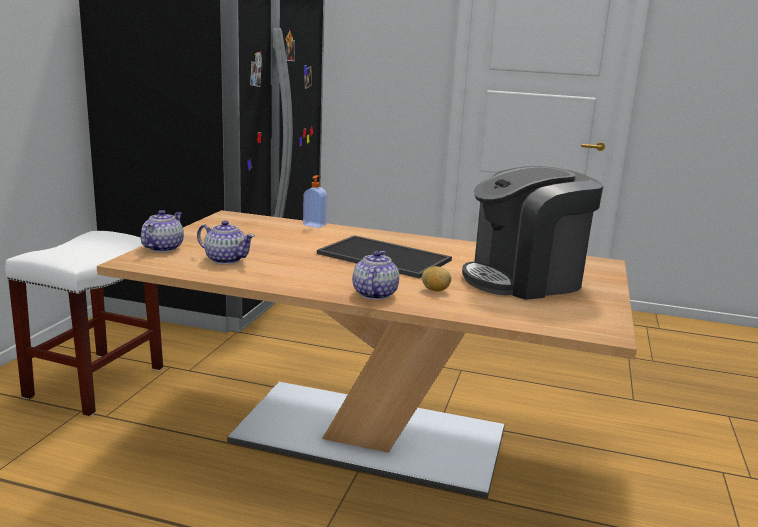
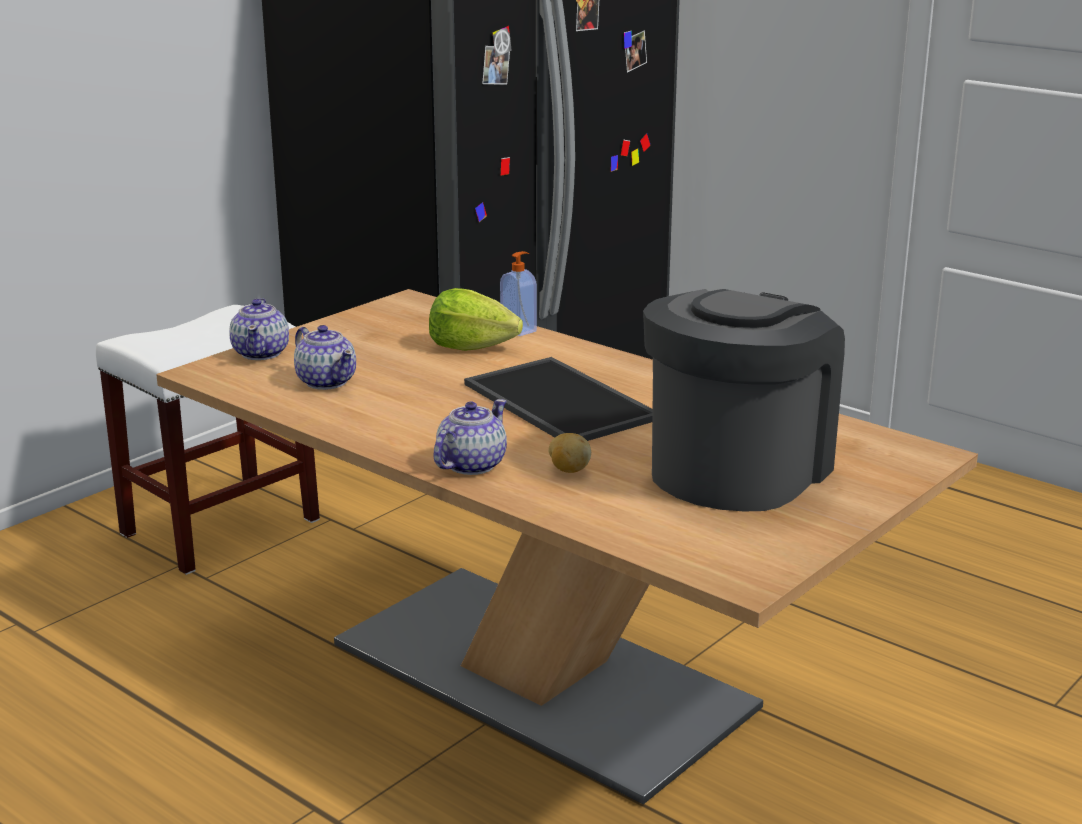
camera: 25 degrees right, 5 degrees up
(162, 248) = (261, 353): teapot -> teapot turned 135 degrees clockwise
(296, 235) = (471, 347): none -> lettuce
(524, 279) = (737, 469): coffee machine -> coffee machine turned 120 degrees clockwise

